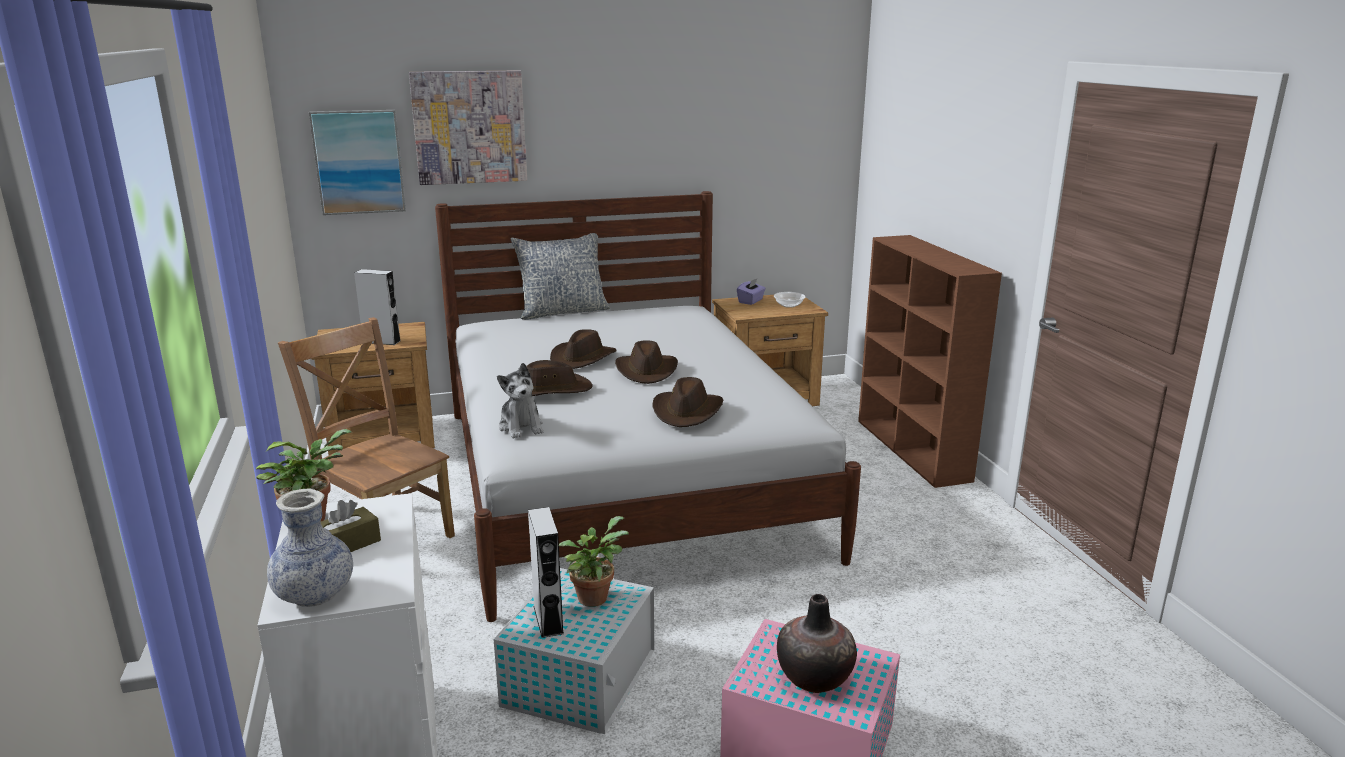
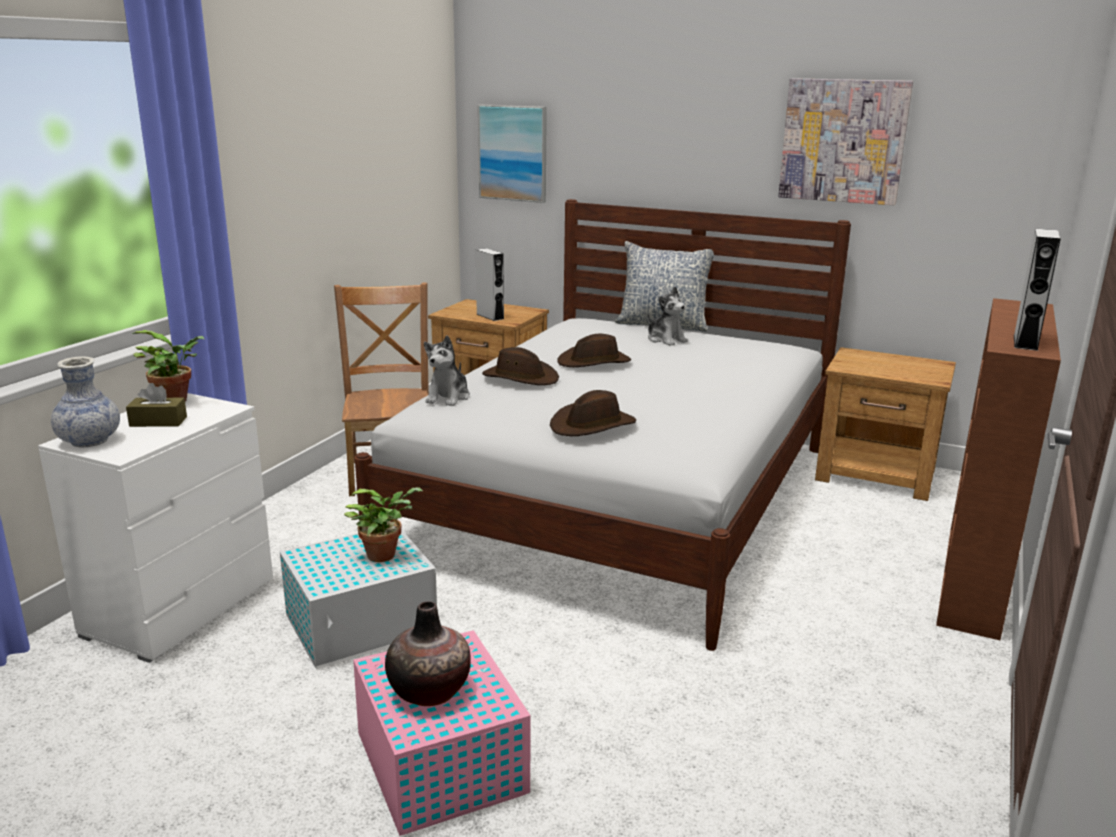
camera: 40 degrees right, 0 degrees up
(469, 127) = (608, 128): picture -> picture (843, 141)
(548, 619) = (330, 555): grey speaker -> grey speaker (1025, 342)
(595, 324) = (665, 339): none -> plush toy
(647, 371) = (627, 385): brown hat -> none
(751, 301) = (879, 358): purple tissue box -> none
(788, 305) = (915, 371): bowl -> none

